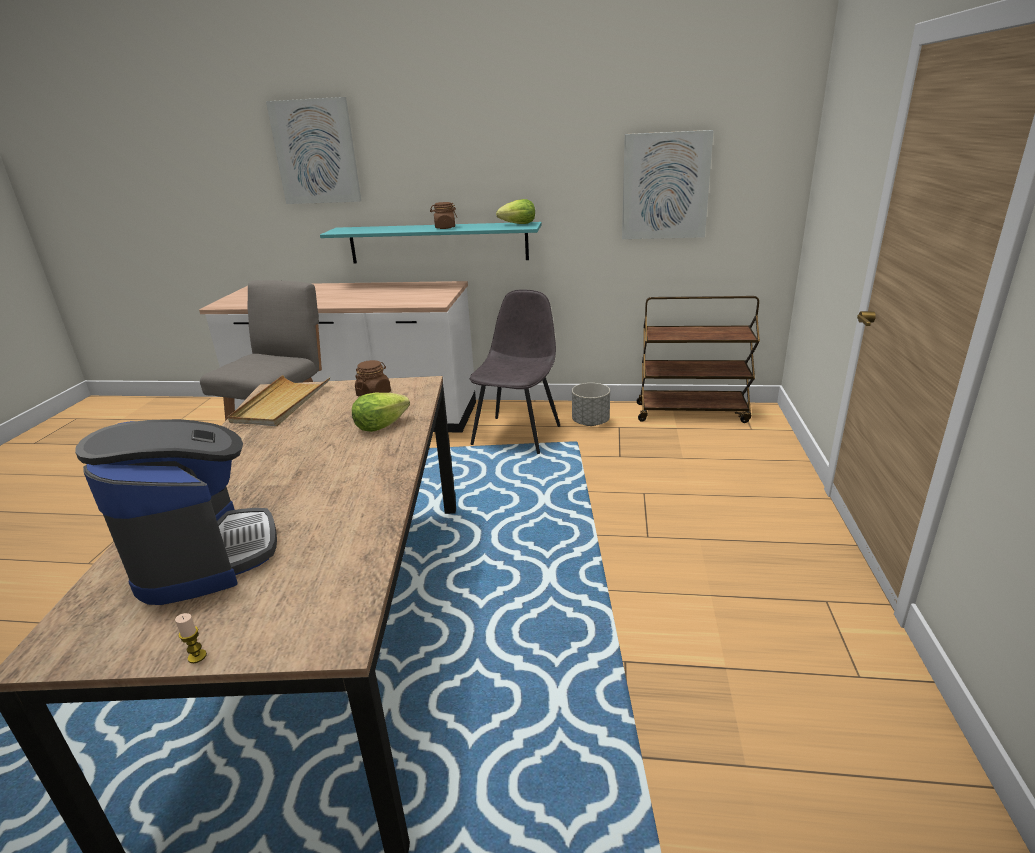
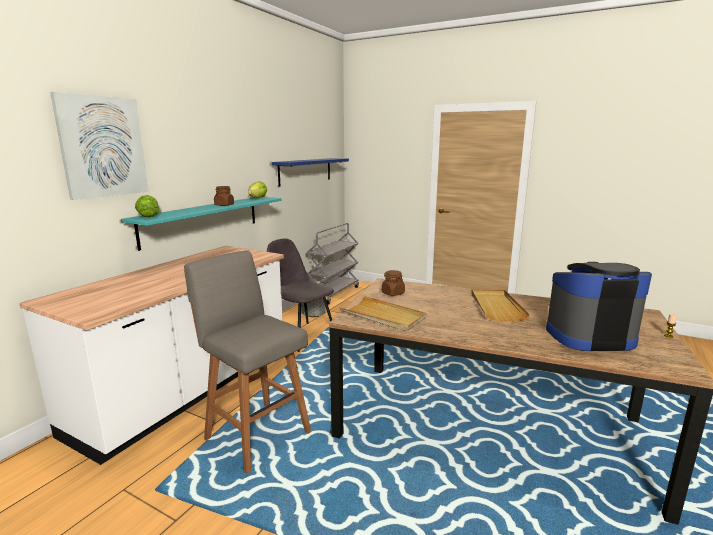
camera: 70 degrees left, 10 degrees down
(335, 468) = (496, 307): none -> beige tray
(380, 426) = (444, 295): lettuce -> lettuce (149, 216)
(665, 186) = (305, 171): picture -> blue shelf
(692, 412) = (333, 293): brown cart -> grey cart

